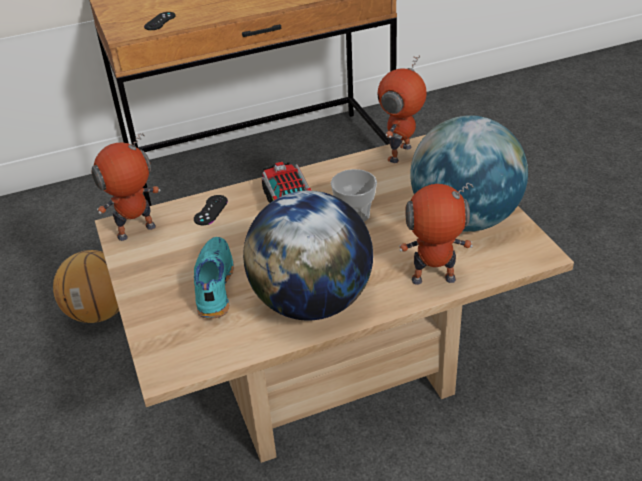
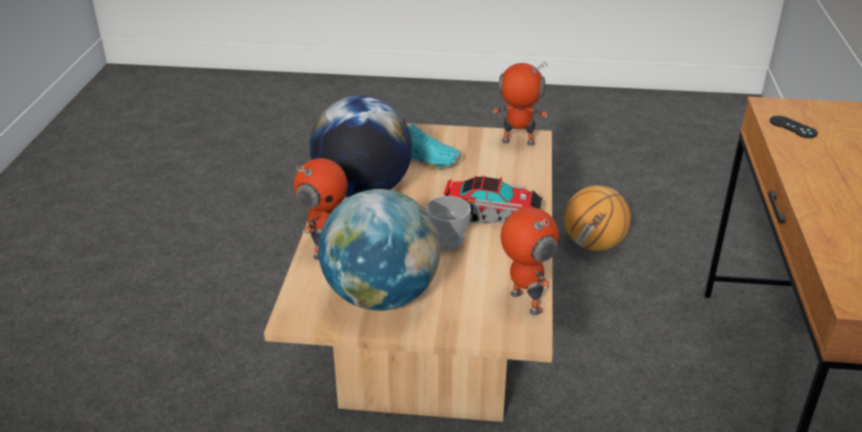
camera: 115 degrees right, 5 degrees down
(137, 232) = (517, 143): toy robot -> toy robot turned 75 degrees counterclockwise
(210, 210) = (519, 177): black game controller -> none

